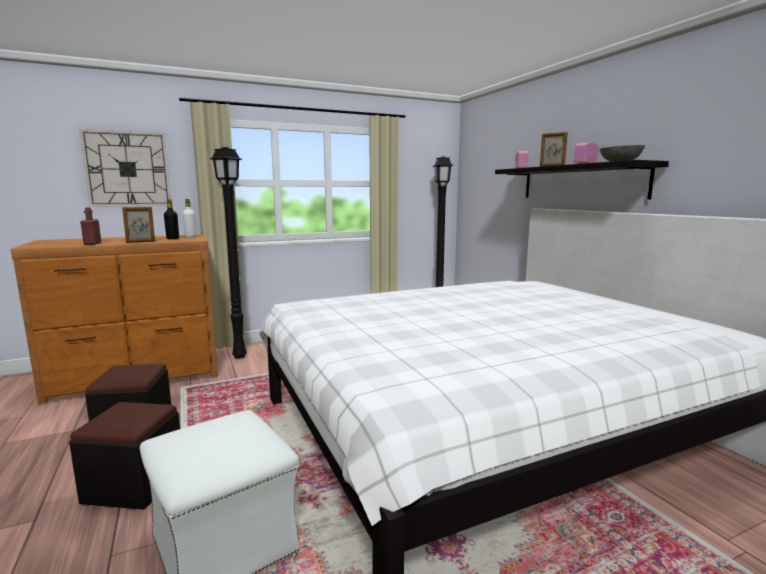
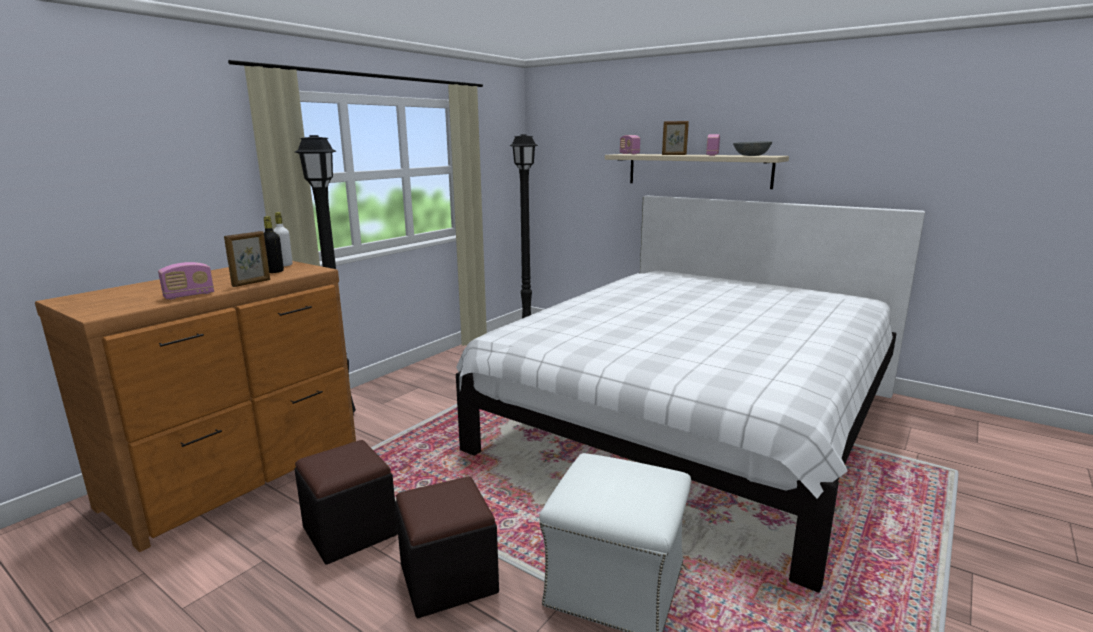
camera: 30 degrees left, 5 degrees up
(92, 243) = (189, 295): red bottle -> radio
(127, 169) = (154, 170): wall clock -> none
(580, 182) = (697, 170): black shelf -> beige shelf

